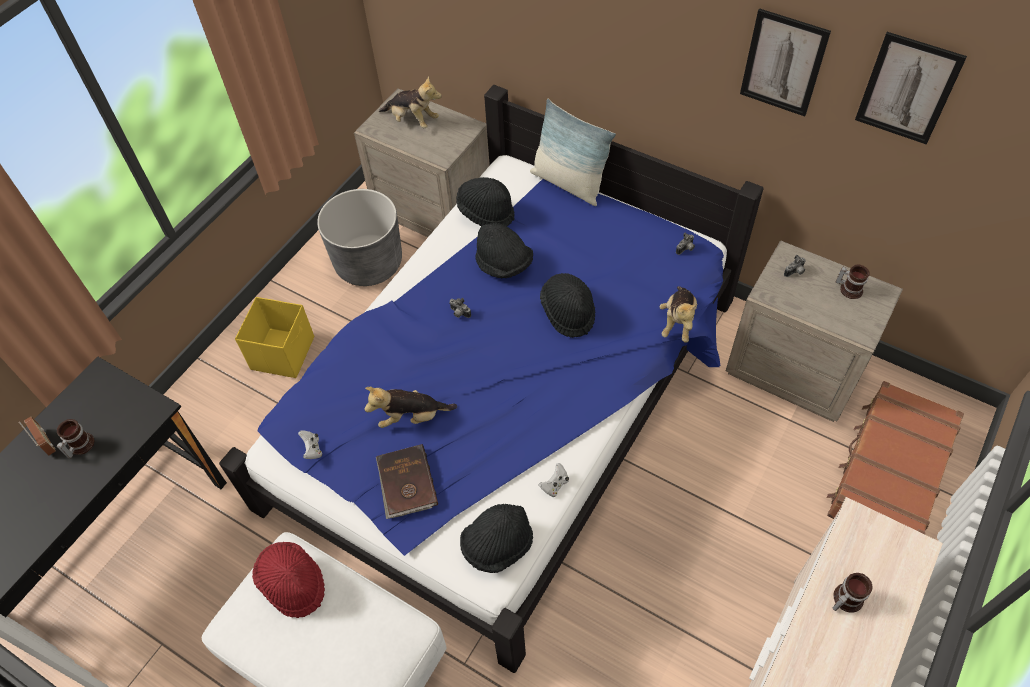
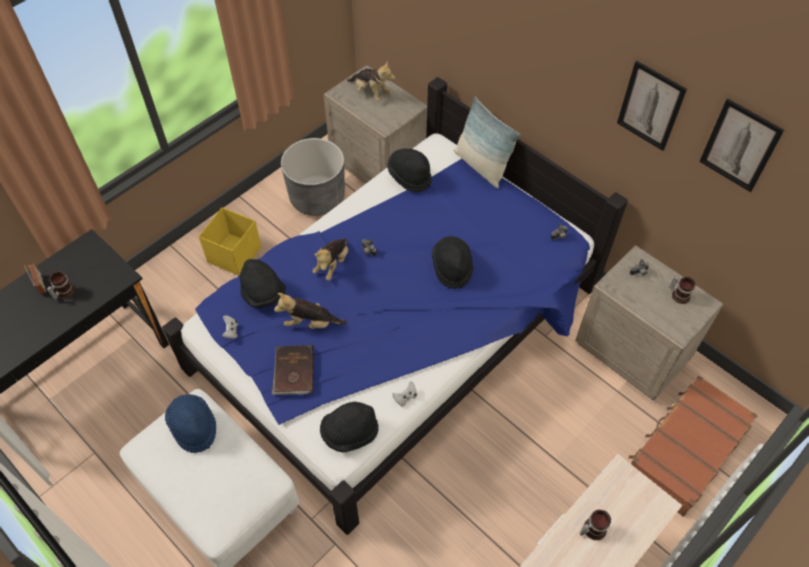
camera: 10 degrees right, 0 degrees up
(293, 584) = (194, 427): red hat -> blue hat
(504, 264) = (412, 220): black hat -> black hat (263, 294)
(678, 322) = (536, 293): plush toy -> plush toy (332, 264)

